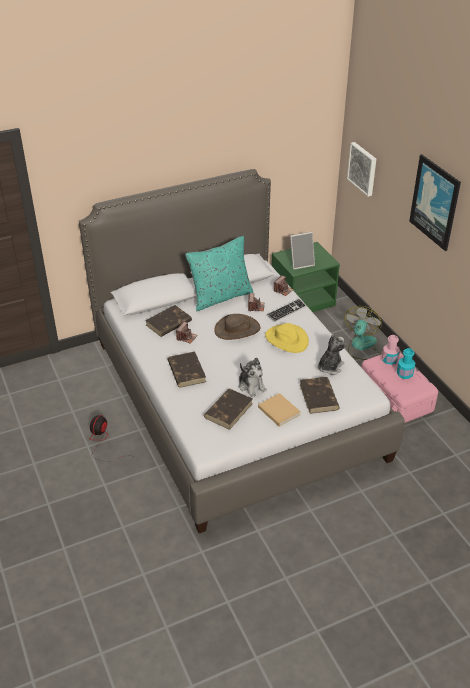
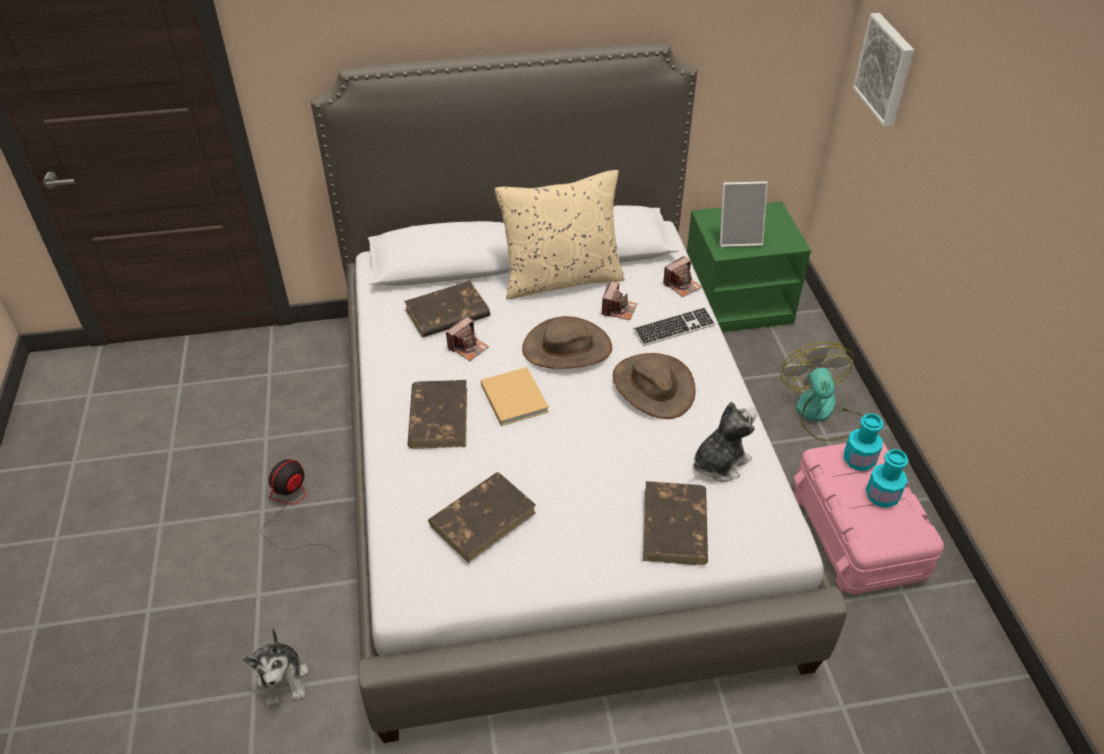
camera: 15 degrees right, 5 degrees up
(220, 297) = (561, 278): turquoise pillow -> beige pillow
(251, 386) = (549, 473): plush toy -> plush toy (283, 678)
(278, 410) = (582, 538): beige book -> beige book (513, 397)
(286, 339) = (653, 386): yellow hat -> brown hat
(362, 347) = (820, 413): fan -> fan turned 45 degrees counterclockwise
(389, 360) = (859, 460): pink bottle -> turquoise bottle
(435, 202) = (1018, 155): picture -> none

